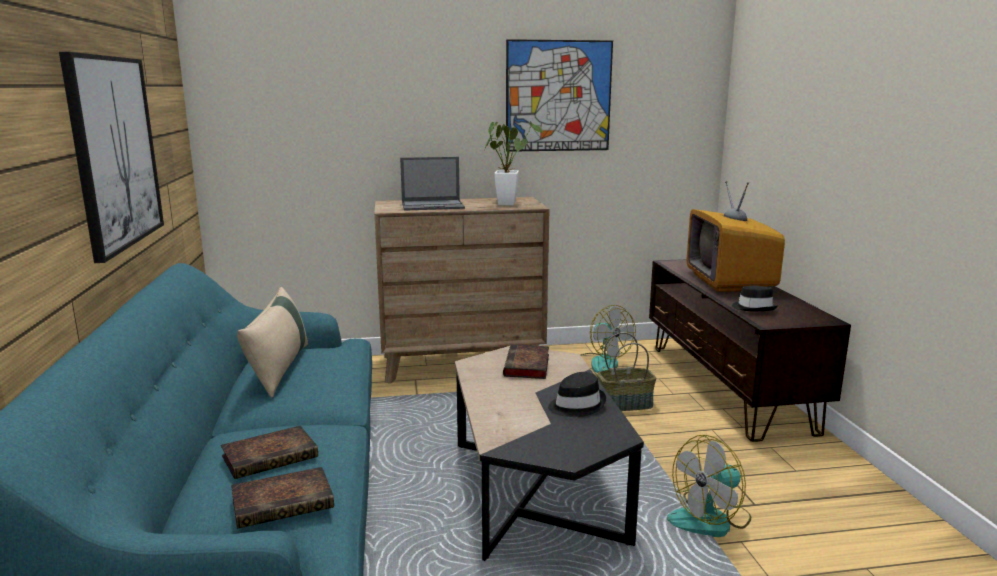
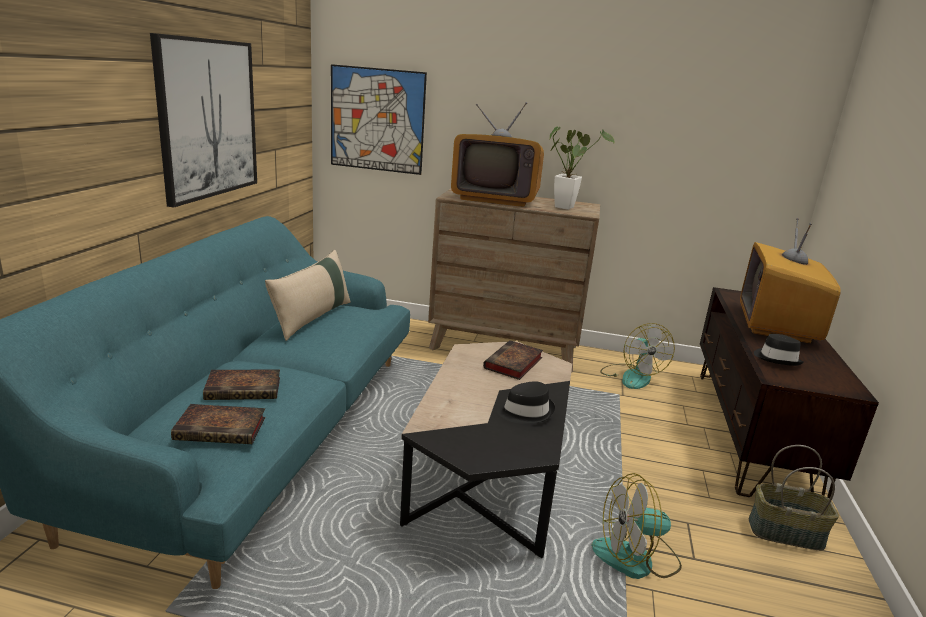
camera: 20 degrees right, 5 degrees up
(433, 205) = (495, 199): laptop -> television
(558, 96) = (641, 107): picture -> picture (377, 120)
(625, 404) = (630, 421): basket -> basket (786, 532)

